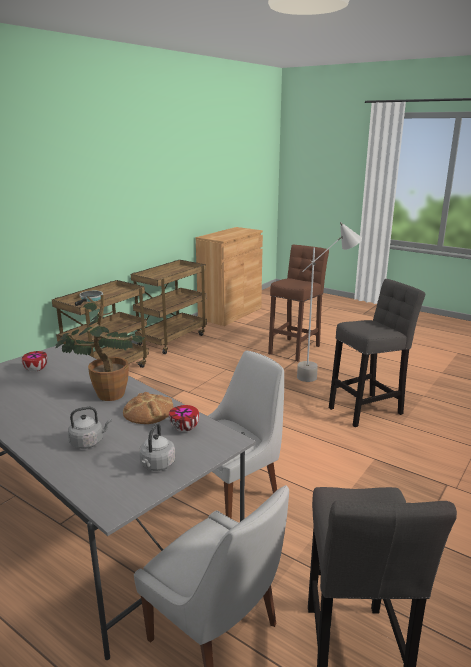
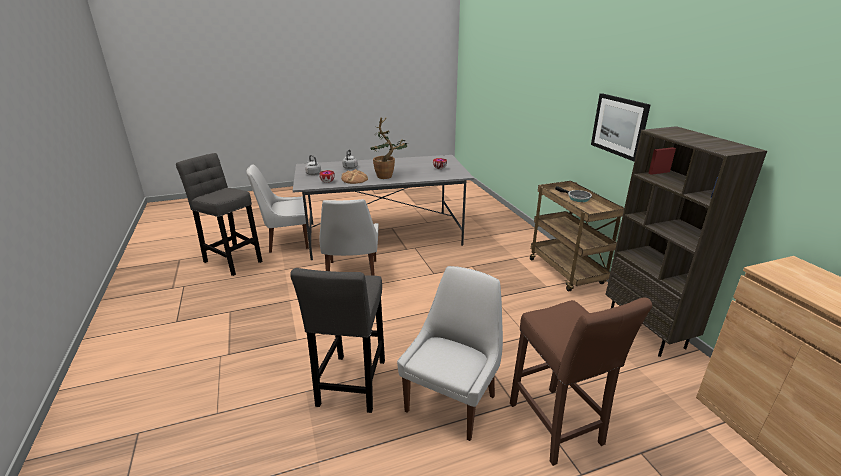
camera: 125 degrees right, 5 degrees up
(77, 219) = (619, 126): none -> picture
(172, 339) = (647, 331): brown cart -> brown bookcase
(322, 375) = (452, 401): grey floor lamp -> white chair

